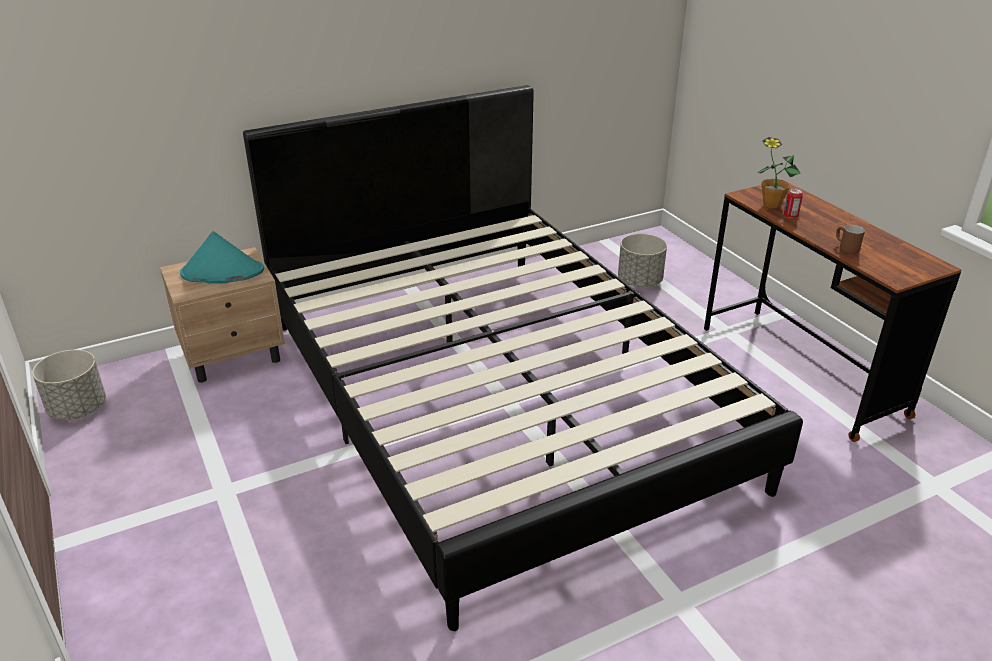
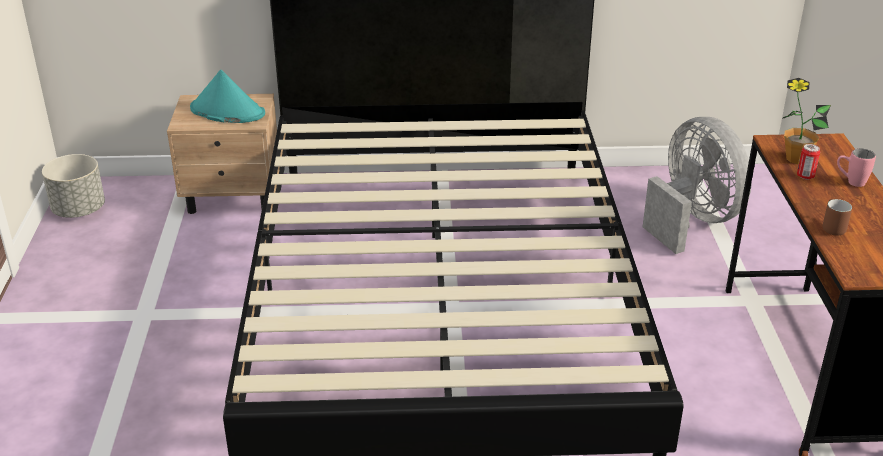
camera: 25 degrees right, 0 degrees up
(639, 282) = (692, 221): grey planter -> grey fan
(823, 213) = (850, 182): none -> pink mug

